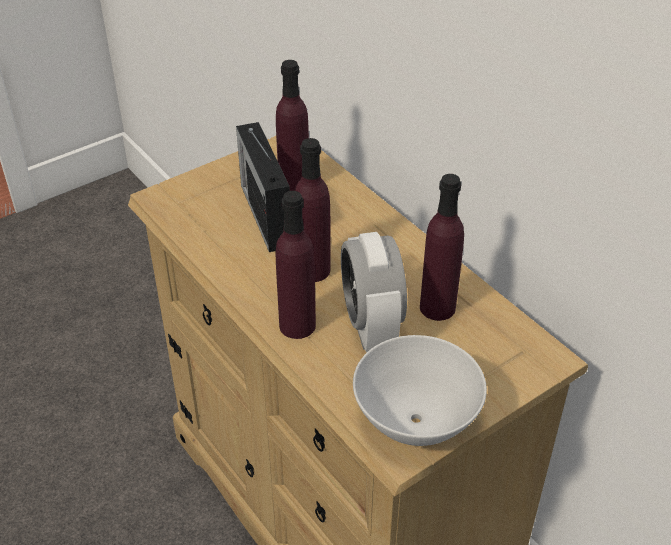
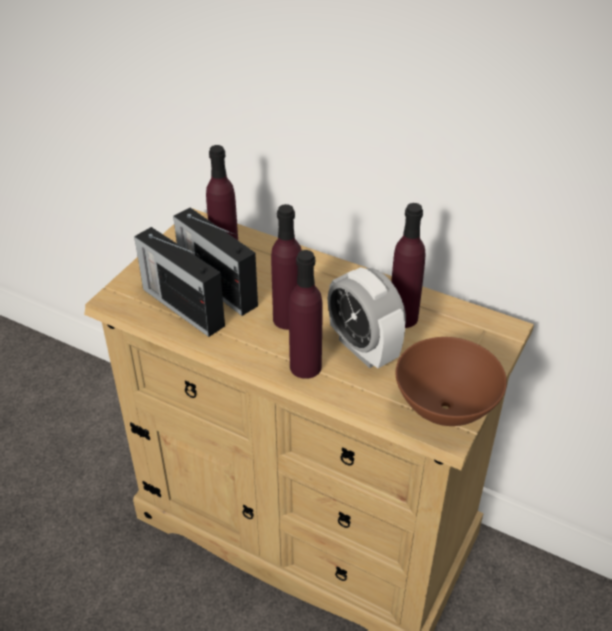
camera: 25 degrees left, 0 degrees up
(217, 224) = (182, 306): none -> radio
(417, 422) = (446, 408): white bowl -> brown bowl

